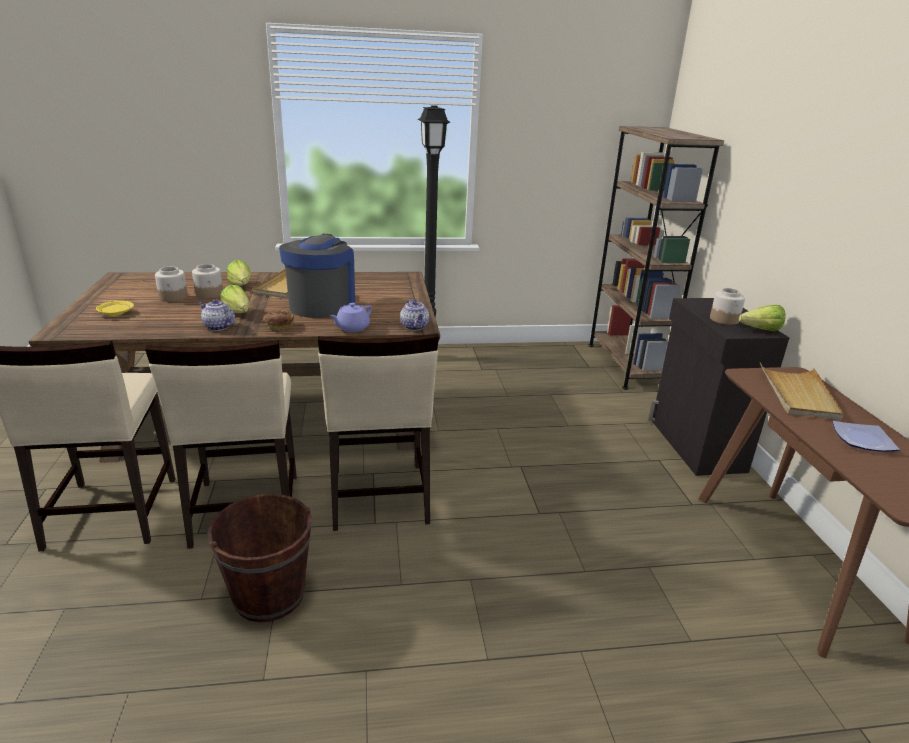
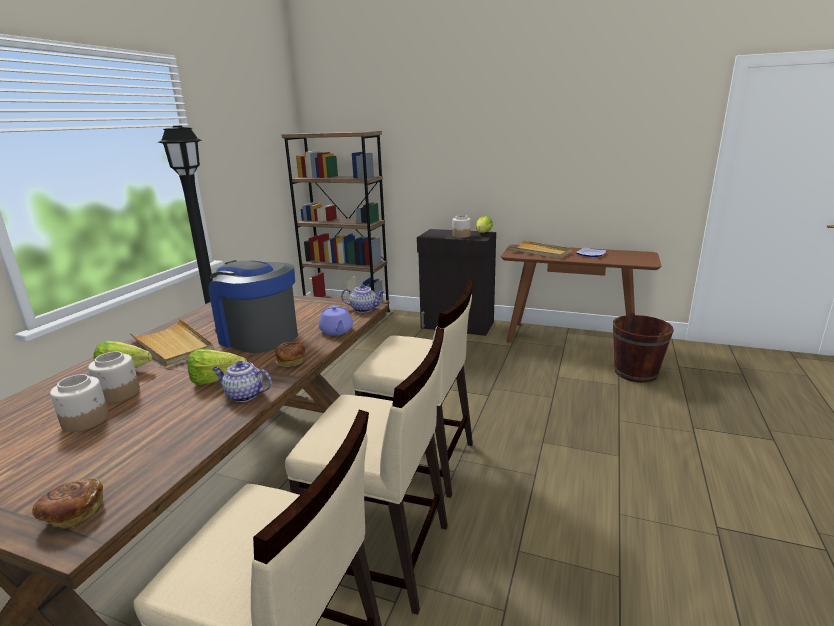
camera: 60 degrees left, 5 degrees down
(76, 326) = (73, 514): none -> bread
(115, 313) = (73, 472): yellow plate -> none
(218, 327) = (244, 395): teapot -> teapot turned 45 degrees clockwise
(269, 595) = (518, 556): brown bucket -> brown bucket (635, 373)

